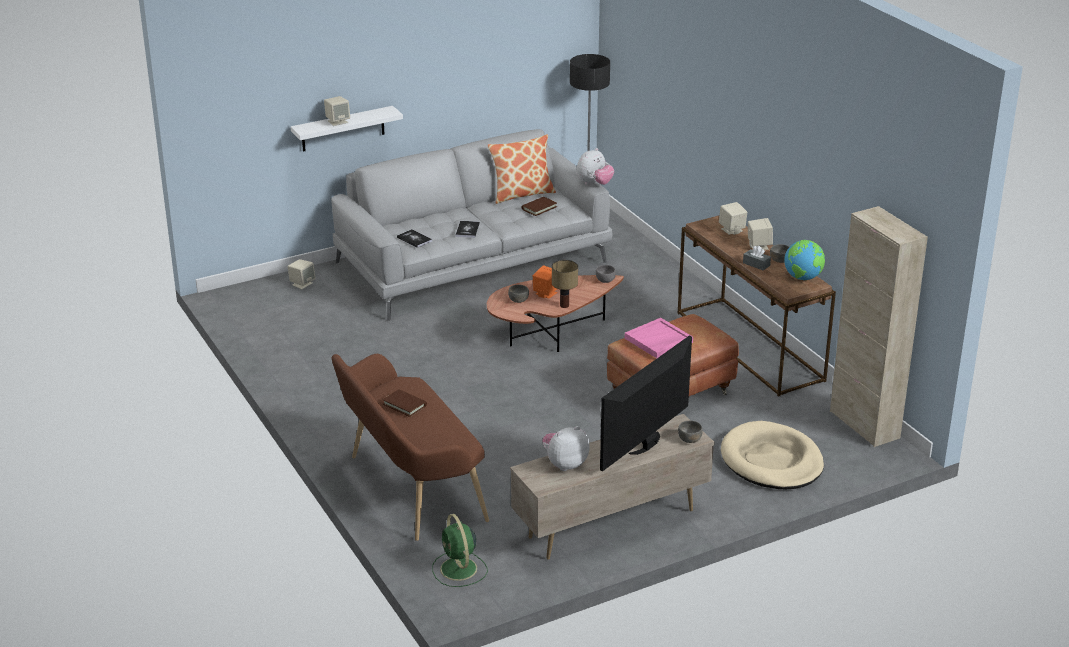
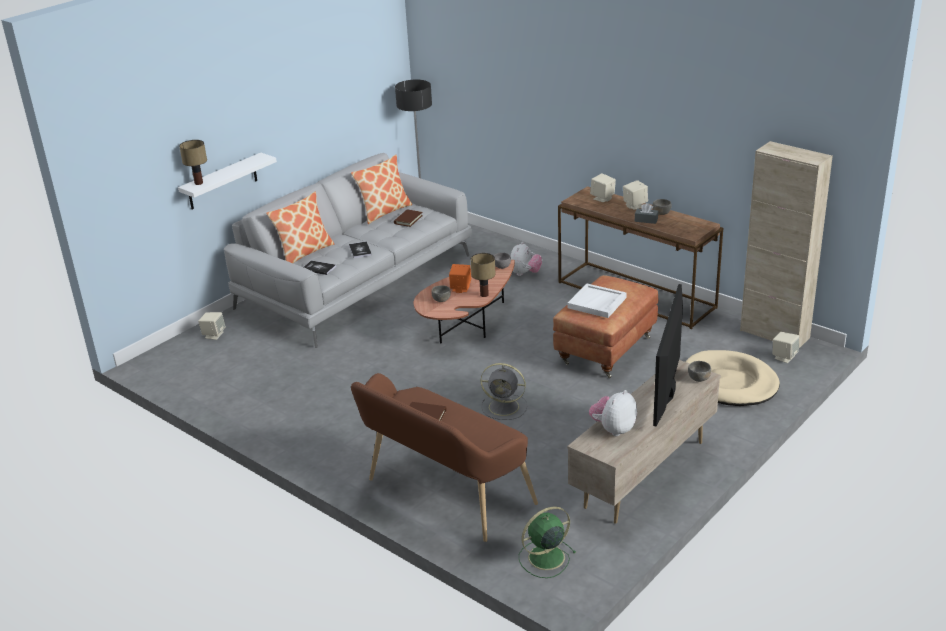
camera: 20 degrees left, 0 degrees up
(311, 126) = (198, 183): none -> table lamp
(337, 122) = (220, 174): beige speaker -> beige speaker (784, 357)
(412, 219) = (304, 252): none -> pillow
(459, 570) = (545, 558): green fan -> green fan turned 105 degrees clockwise
(526, 425) = (505, 407): none -> grey fan
(594, 184) = (450, 189): plush toy -> plush toy (525, 273)
(658, 341) = (597, 303): pink tray -> white tray
(803, 278) = (692, 222): globe -> none

